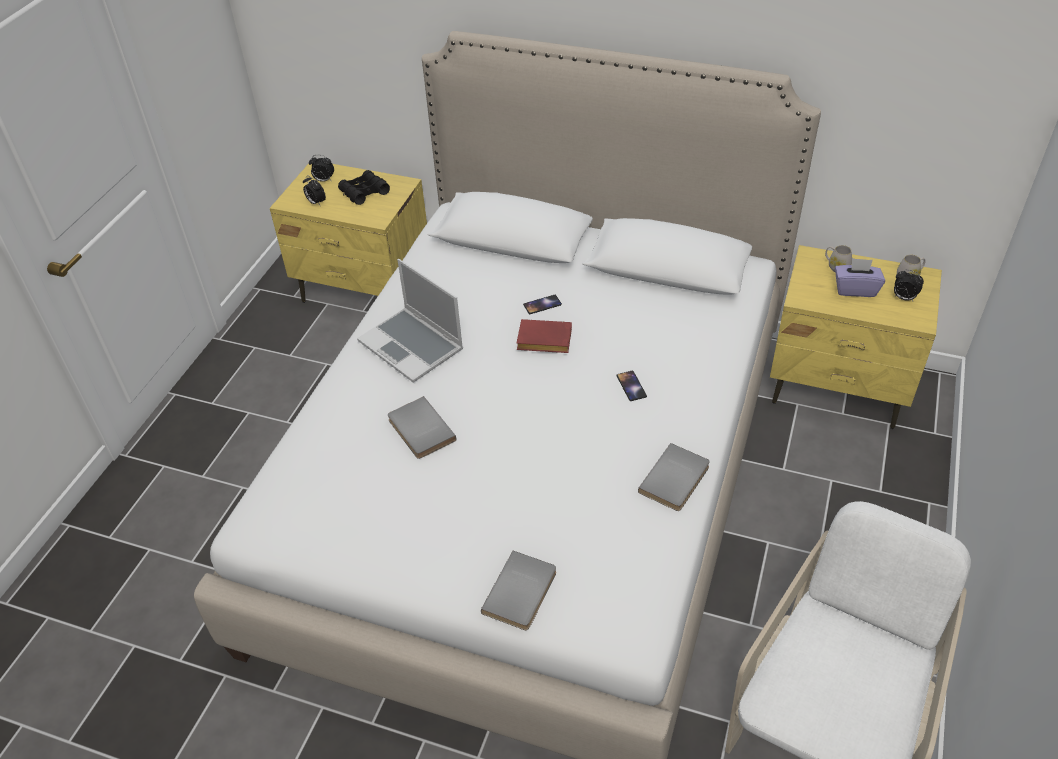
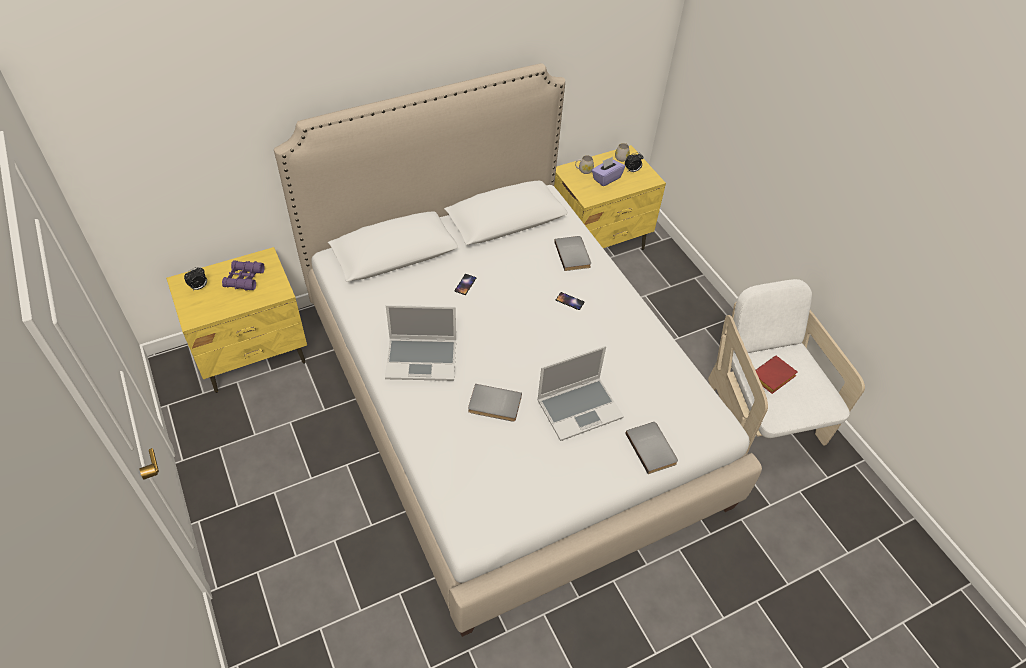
camera: 50 degrees left, 5 degrees up
(316, 202) = (216, 306): alarm clock -> none
(364, 192) = (244, 279): black binoculars -> purple binoculars
(499, 495) = (579, 408): none -> laptop
(542, 341) = (493, 306): red book -> red book (772, 378)
(676, 480) = (649, 336): grey book -> grey book (574, 254)

